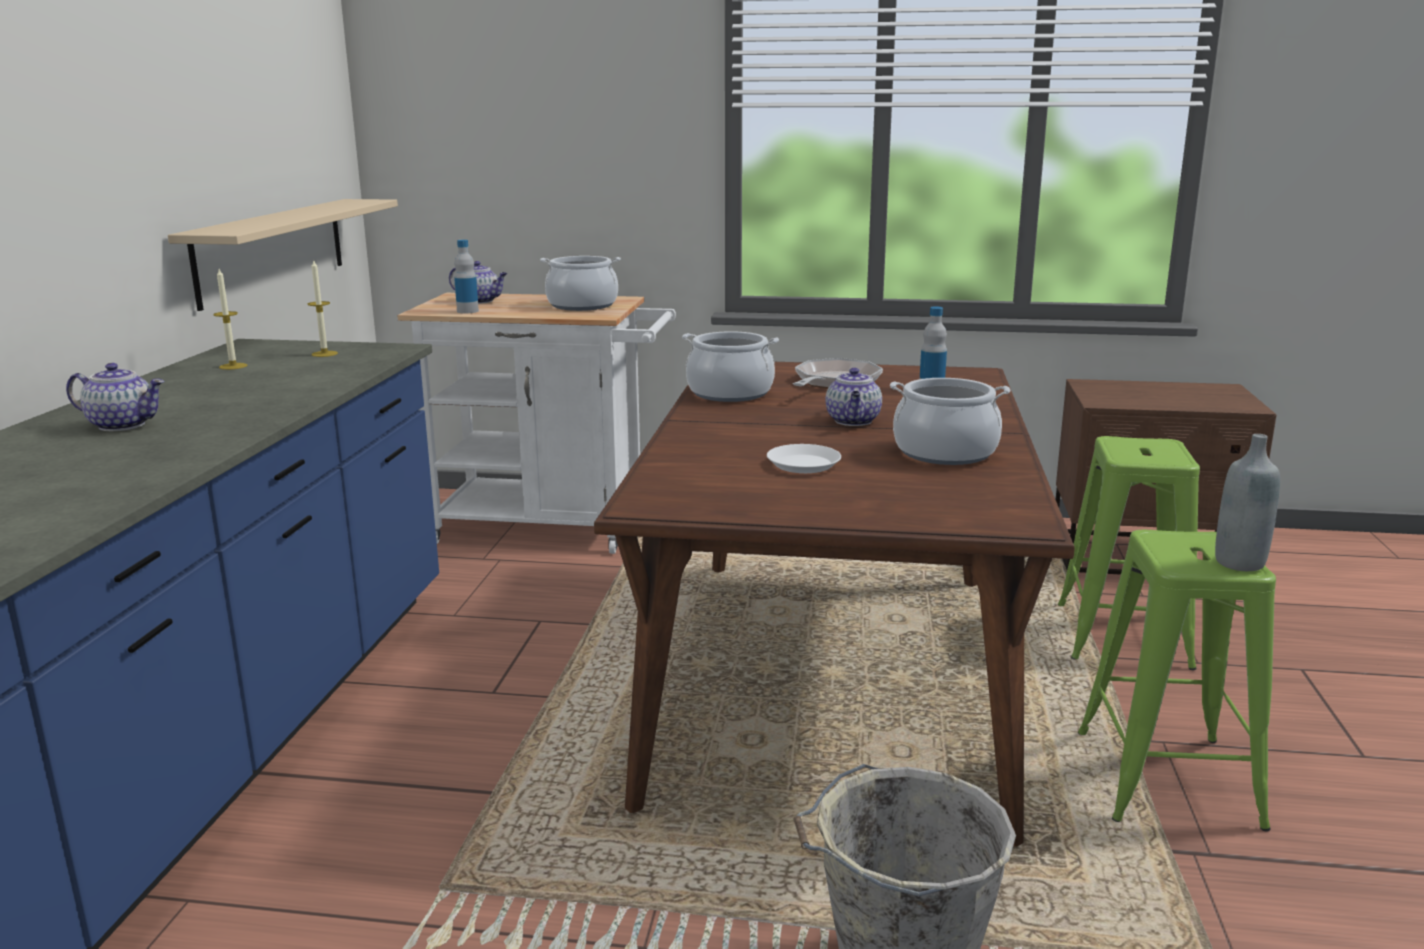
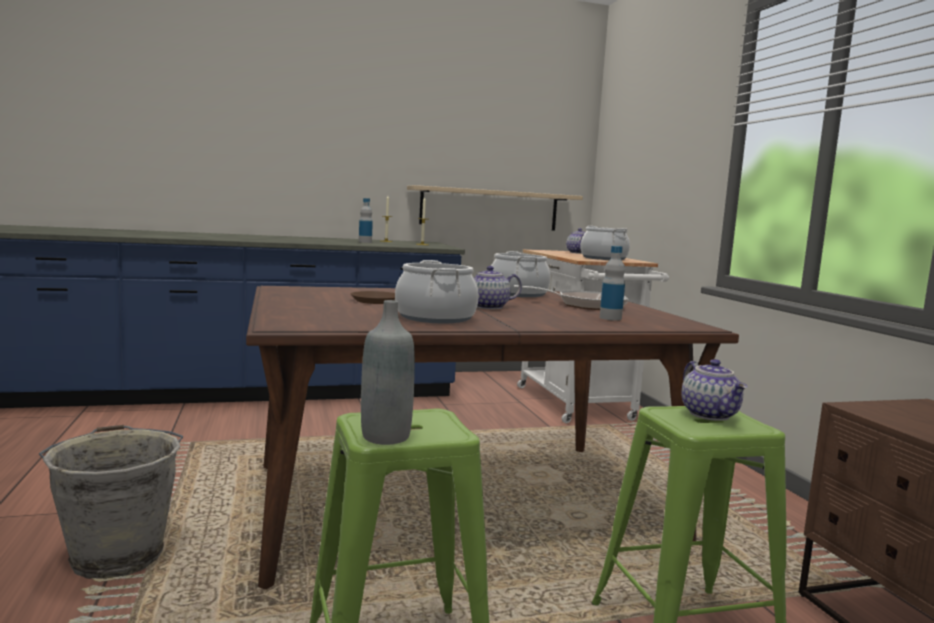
camera: 65 degrees right, 10 degrees down
(124, 425) = (286, 238): teapot -> teapot (711, 415)
(467, 311) = (549, 252): bottle -> bottle (365, 242)
(804, 464) = (375, 301): white plate -> brown plate

